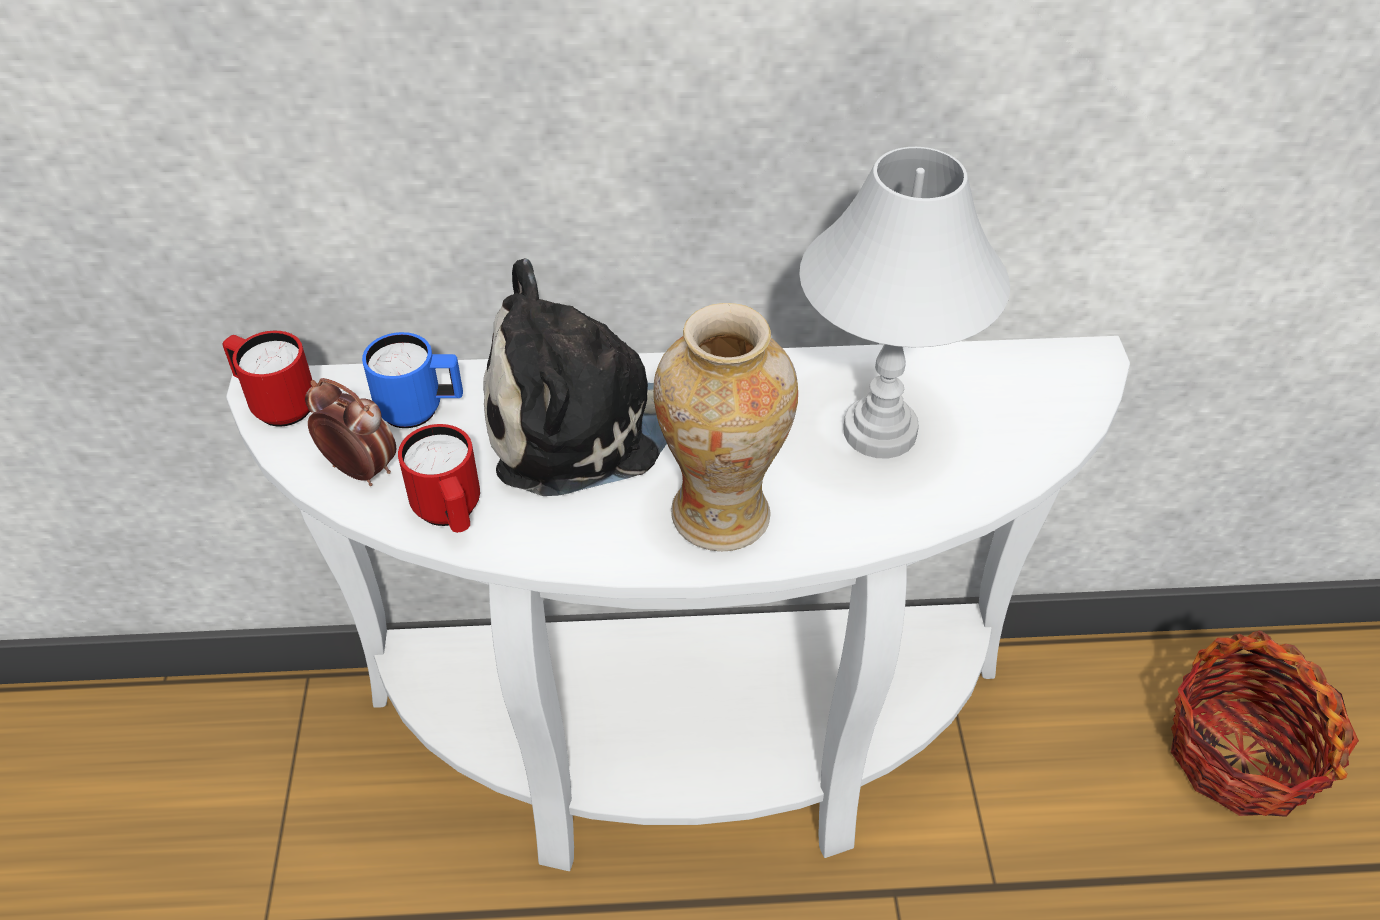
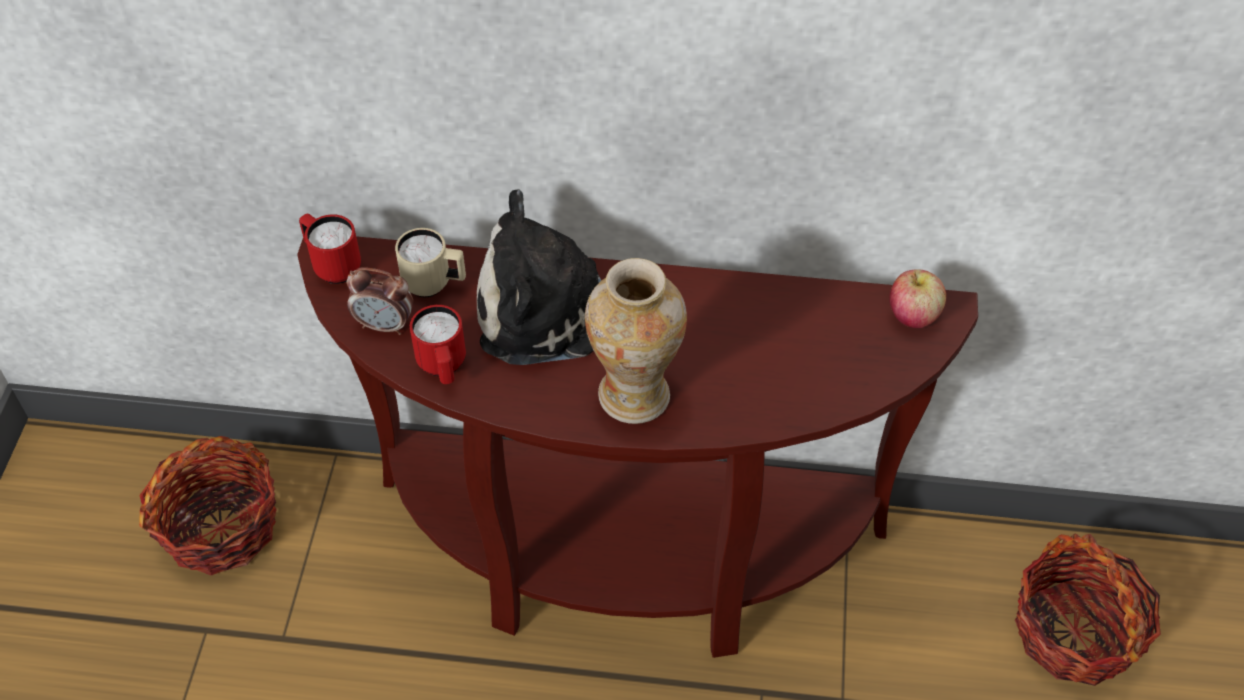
camera: 10 degrees right, 5 degrees up
(166, 789) = (221, 526): none -> basket
(360, 470) = (385, 325): alarm clock -> alarm clock turned 150 degrees clockwise
(421, 411) = (434, 284): blue mug -> beige mug
(688, 751) = (623, 558): white console table -> brown console table
(878, 431) = (766, 346): white table lamp -> none
(1051, 372) = (912, 316): none -> apple

